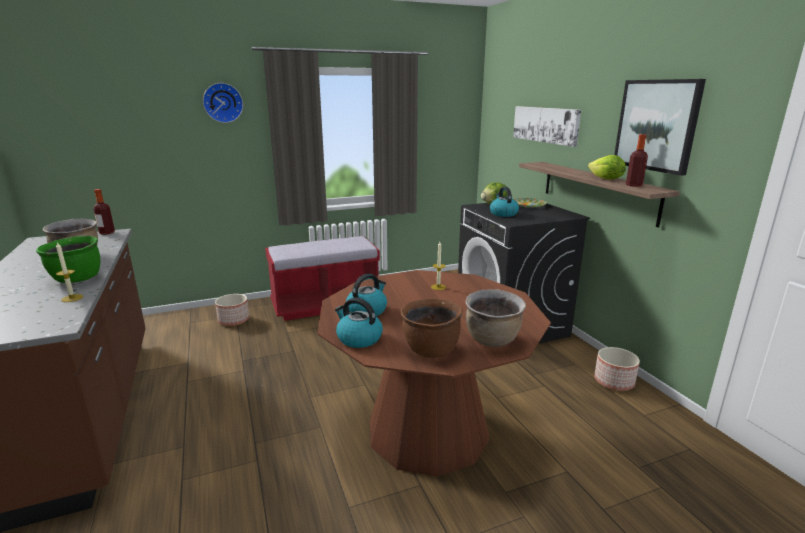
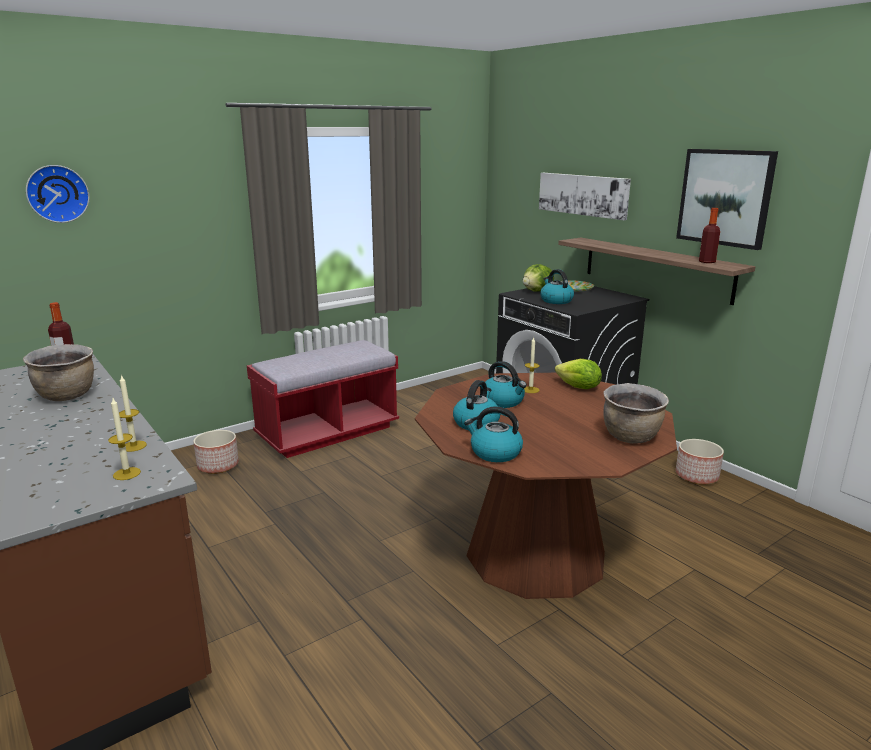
camera: 15 degrees left, 0 degrees up
(41, 319) = (127, 473): none -> candle
(77, 279) = (107, 423): green cooking pot -> none
(223, 103) = (185, 176): wall clock -> wall clock (57, 193)
(406, 294) = (503, 401): none -> kettle
(430, 350) = (579, 454): brown cooking pot -> none
(606, 179) = (672, 256): lettuce -> lettuce (578, 388)

